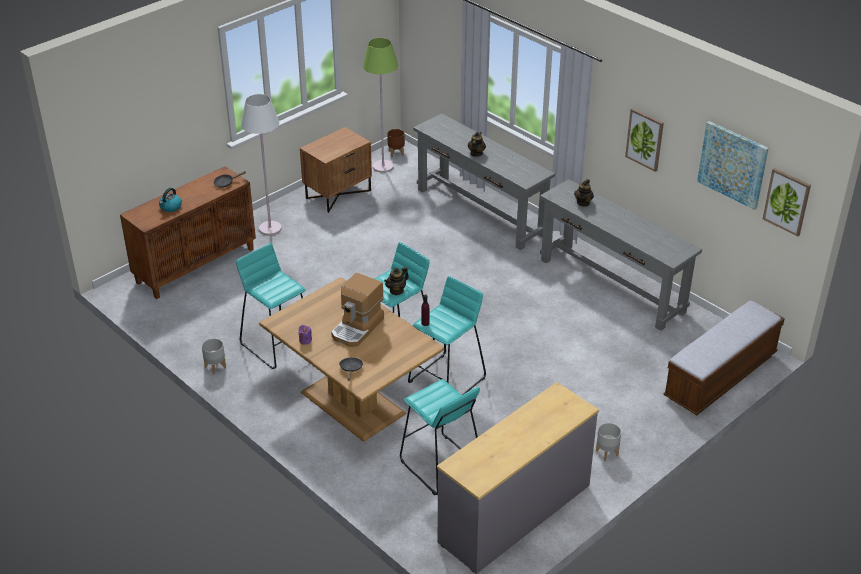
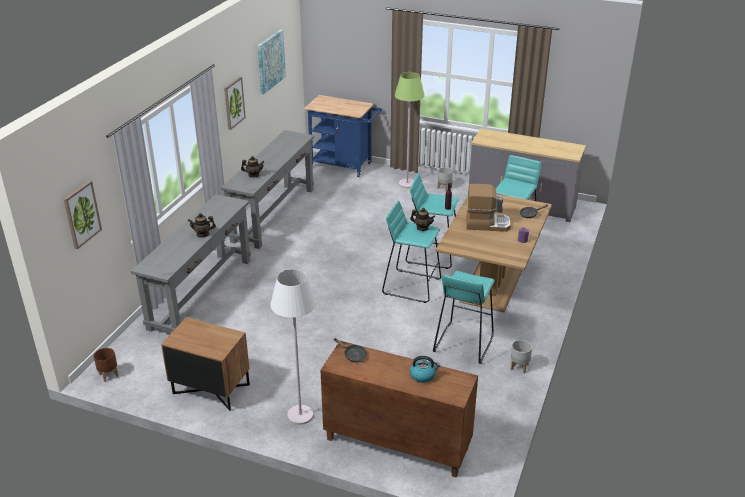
camera: 115 degrees left, 5 degrees down
(383, 167) = (141, 375): green floor lamp -> green floor lamp (407, 184)
(720, 376) = (344, 166): bench -> blue cart
(787, 201) = (291, 54): picture -> picture (81, 214)

